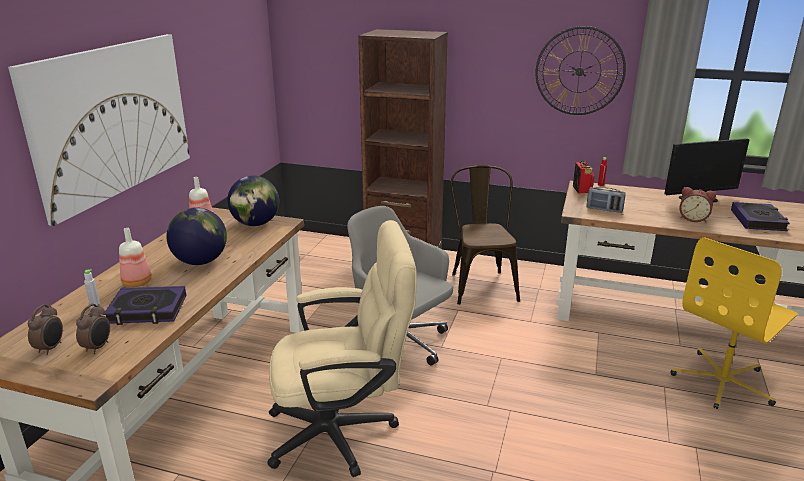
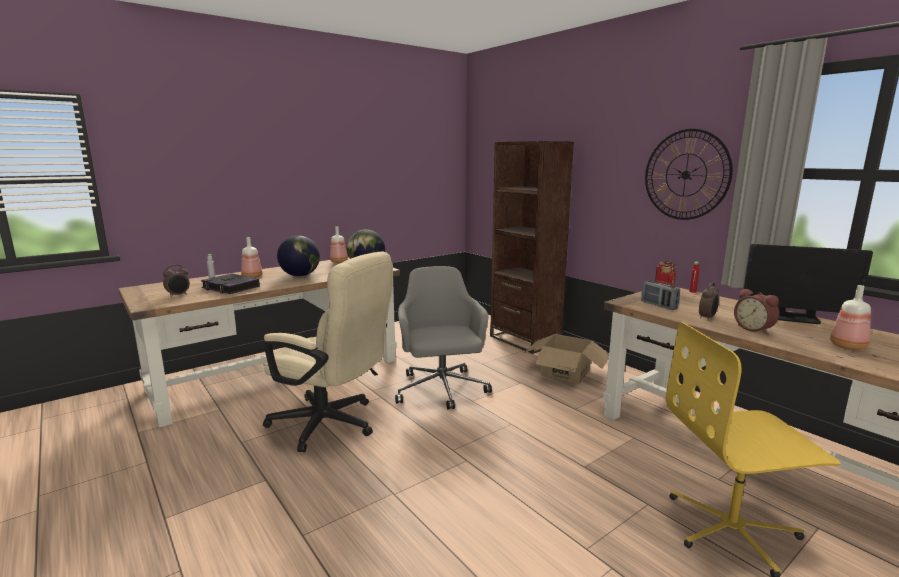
camera: 35 degrees right, 10 degrees down
(51, 348) = (162, 291): alarm clock -> alarm clock (707, 318)
(113, 120) = (293, 180): picture -> none
(481, 284) = (566, 372): brown chair -> cardboard box
(758, 220) = (848, 346): book -> bottle

